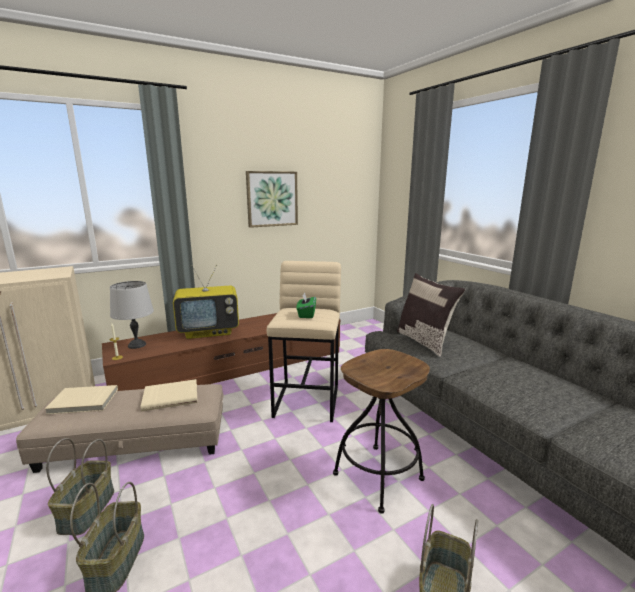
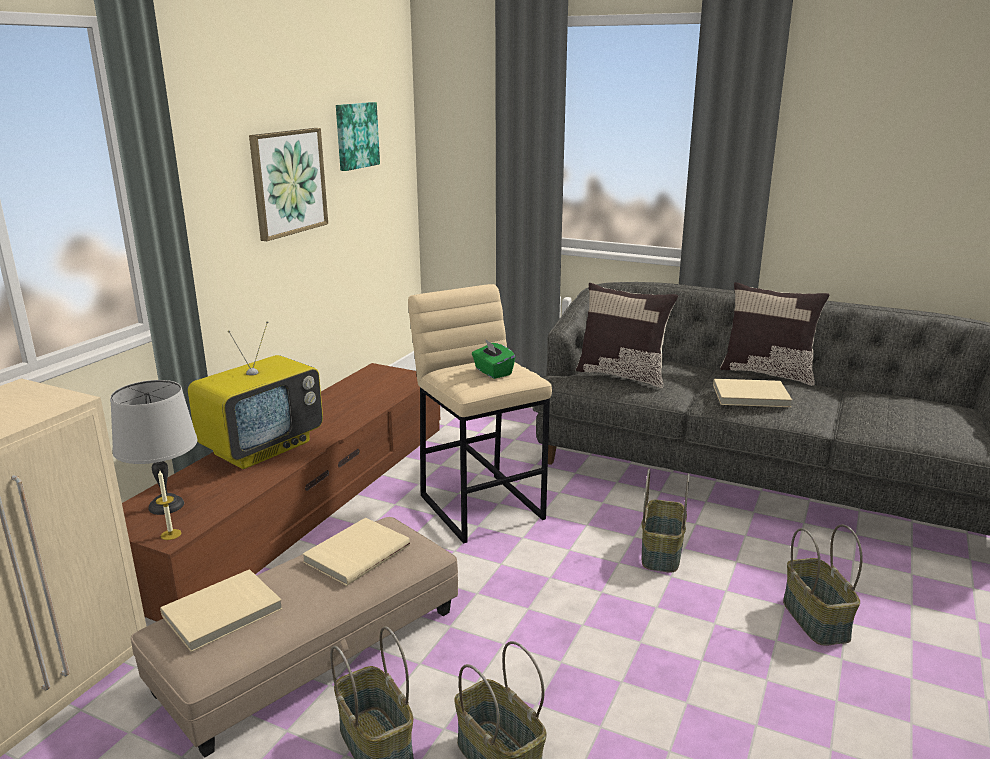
camera: 35 degrees left, 5 degrees up
(327, 179) = (355, 135): none -> picture
(378, 476) = (660, 552): brown stool -> basket
(503, 381) = (751, 396): none -> beige book
(549, 369) = (768, 373): none -> pillow

